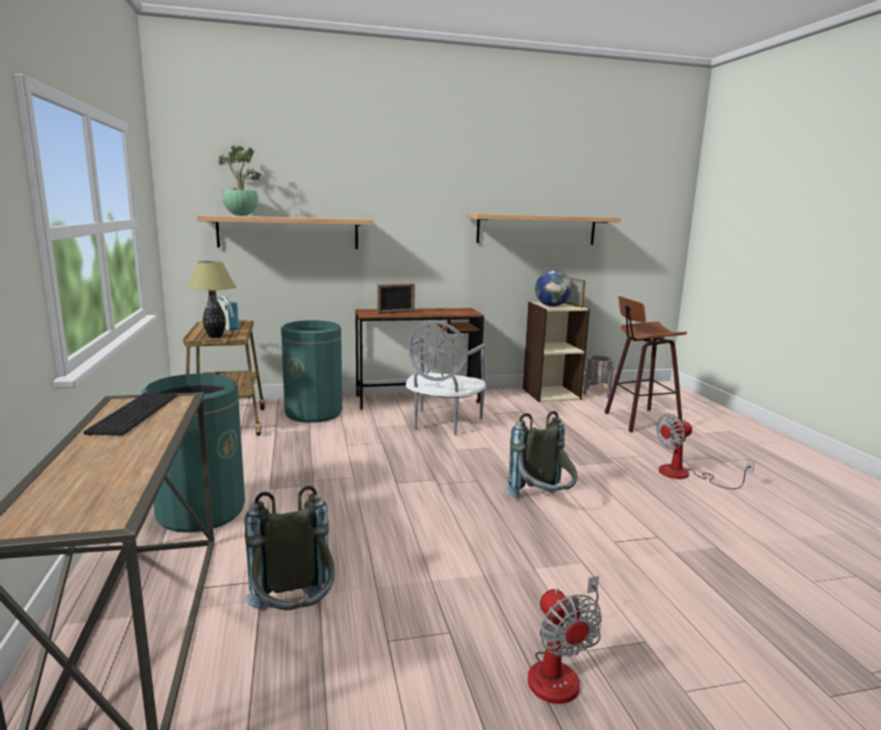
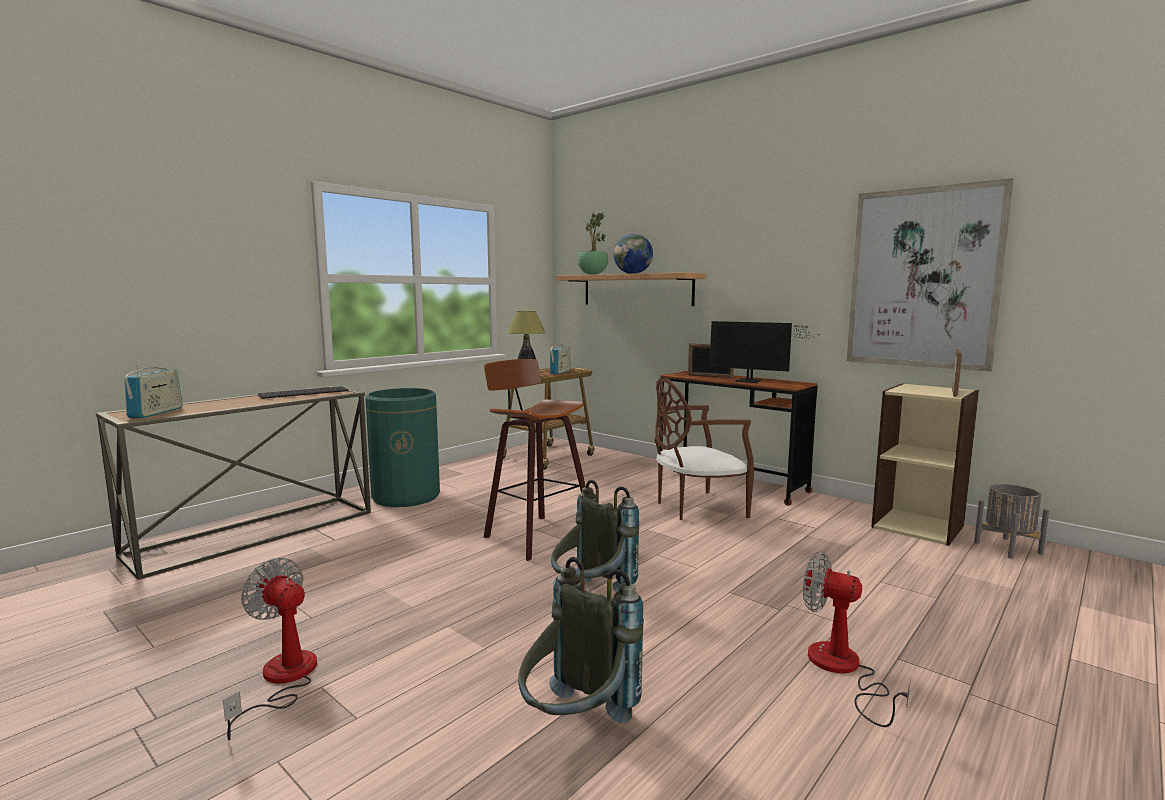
camera: 55 degrees right, 5 degrees down
(80, 503) = (156, 413): none -> radio
(294, 616) = (298, 562): grey backpack -> grey backpack (576, 726)
(314, 413) = (616, 467): green trash can -> none
(437, 312) = (752, 381): none -> monitor
(442, 423) = (697, 507): grey chair -> brown chair
(536, 229) = (923, 278): shelf -> picture
(551, 306) = (911, 389): globe -> globe (633, 274)
(561, 670) = (281, 680): fan -> fan turned 90 degrees clockwise
(639, 421) = (974, 597): stool -> stool (535, 535)

